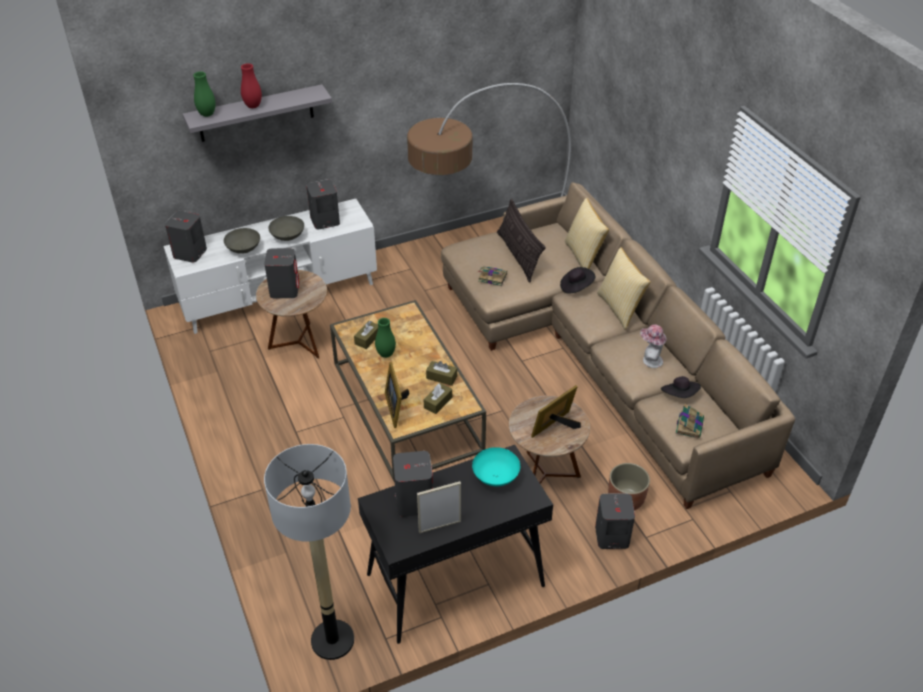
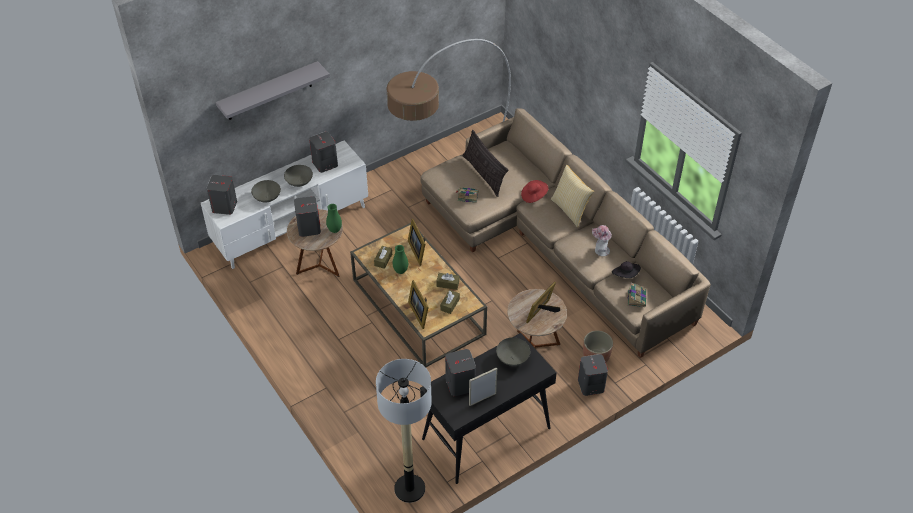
camera: 10 degrees left, 5 degrees up
(207, 114) = (236, 101): green vase -> green vase (334, 230)
(253, 106) = (270, 88): red vase -> none
(414, 333) = (418, 250): none -> picture frame
(496, 477) = (513, 359): turquoise bowl -> grey bowl
(576, 287) = (533, 196): black hat -> red hat
(584, 256) = (534, 168): pillow -> none

